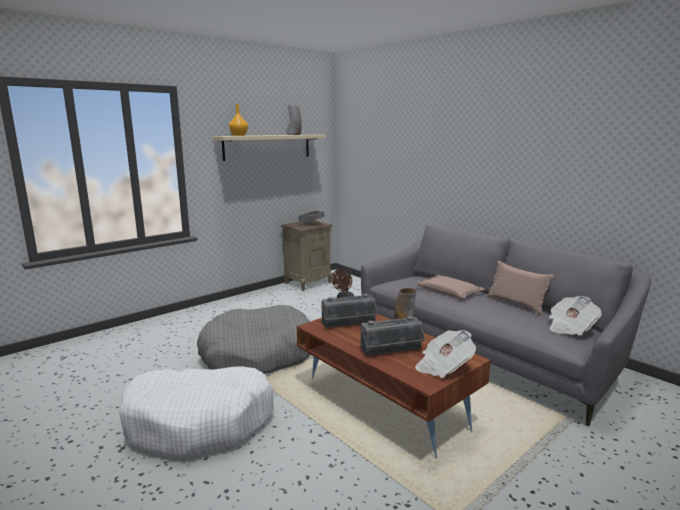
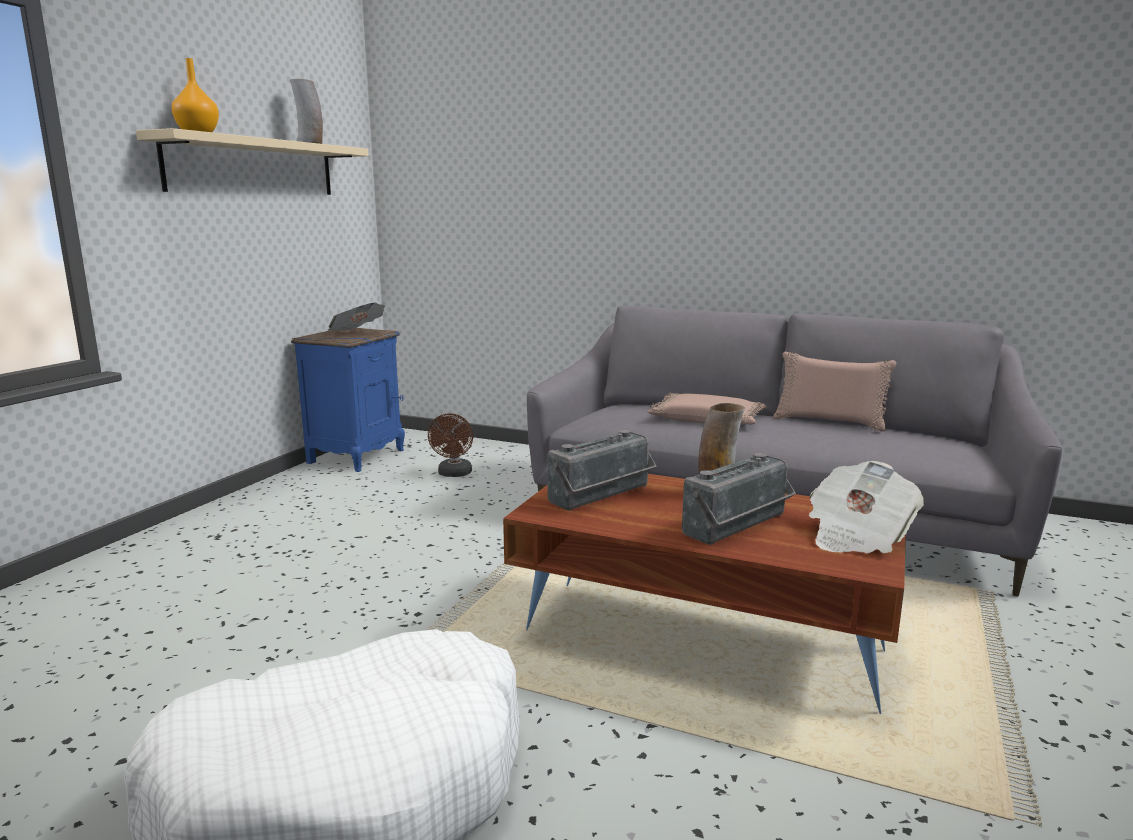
camera: 25 degrees left, 0 degrees up
(258, 354) = (365, 607): grey dog bed -> none
(308, 283) = (358, 456): beige nightstand -> blue nightstand
(570, 327) = (945, 443): newspaper -> none

